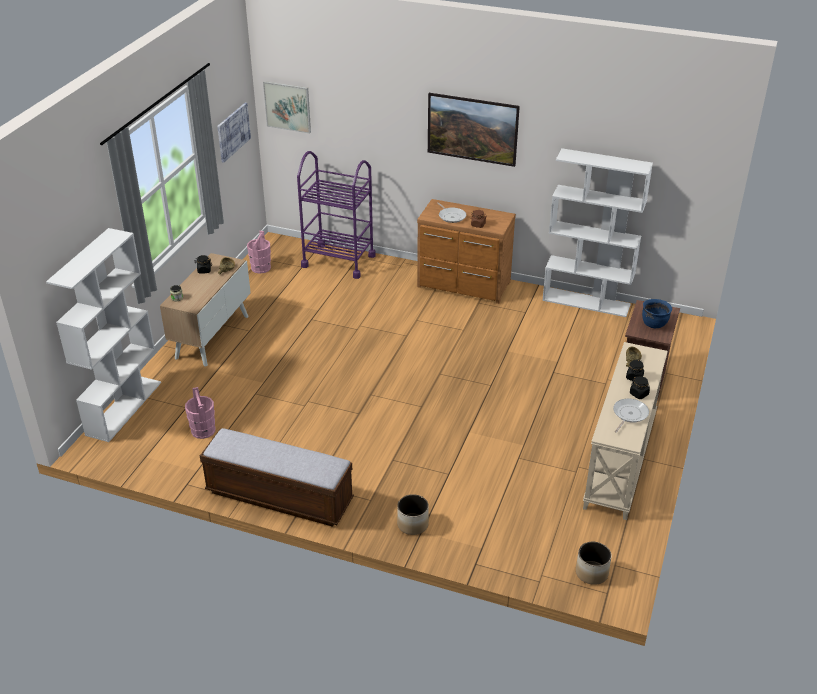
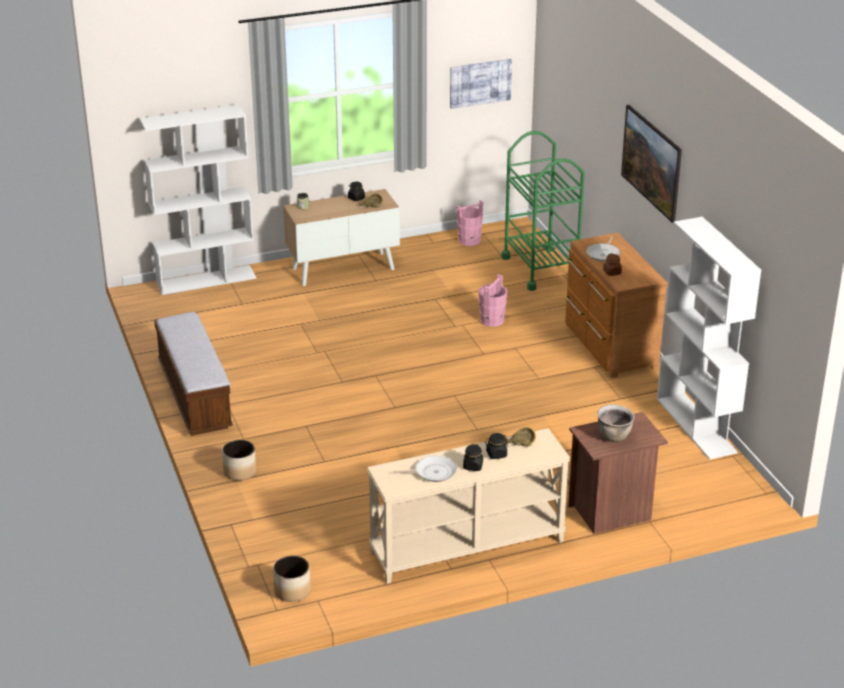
camera: 50 degrees right, 5 degrees down
(203, 430) = (225, 325): pink bucket -> pink bucket (492, 320)
(287, 106) = (549, 79): picture -> none
(338, 261) = (540, 269): purple cart -> green cart
(654, 324) = (614, 436): blue cooking pot -> brown cooking pot

